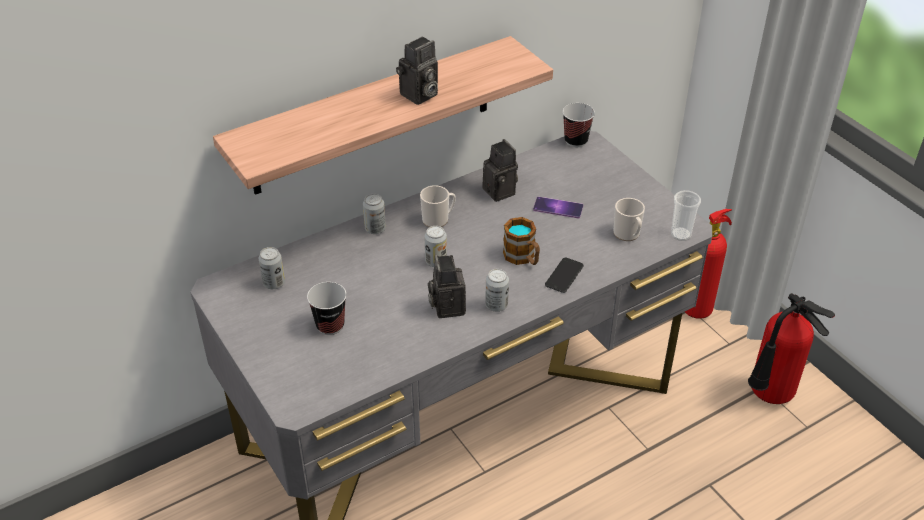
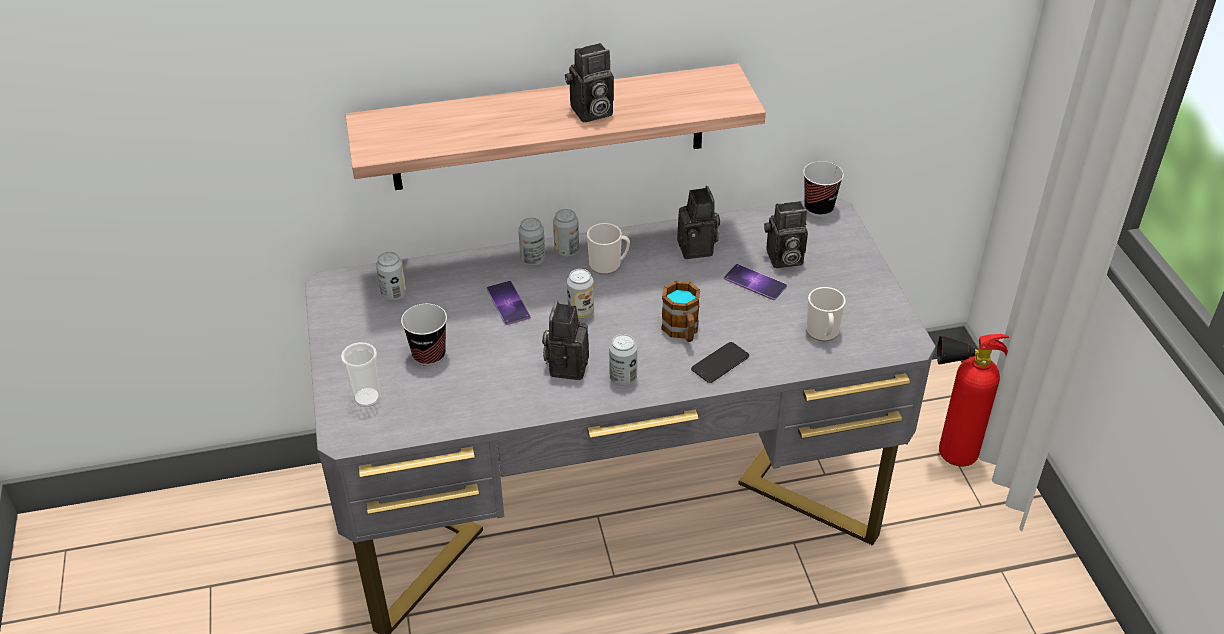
camera: 20 degrees right, 0 degrees up
(373, 268) = (508, 303): none -> phone
(399, 216) = (566, 251): none -> can
(569, 185) = (783, 259): none -> camera
(681, 234) = (889, 348): cup -> cup (367, 398)
(769, 397) = (1003, 585): fire extinguisher -> none

